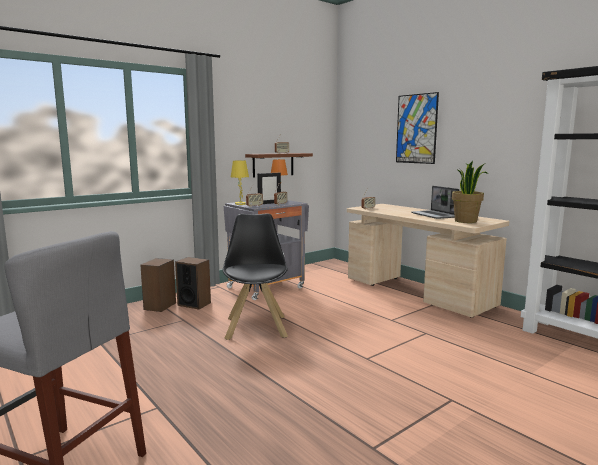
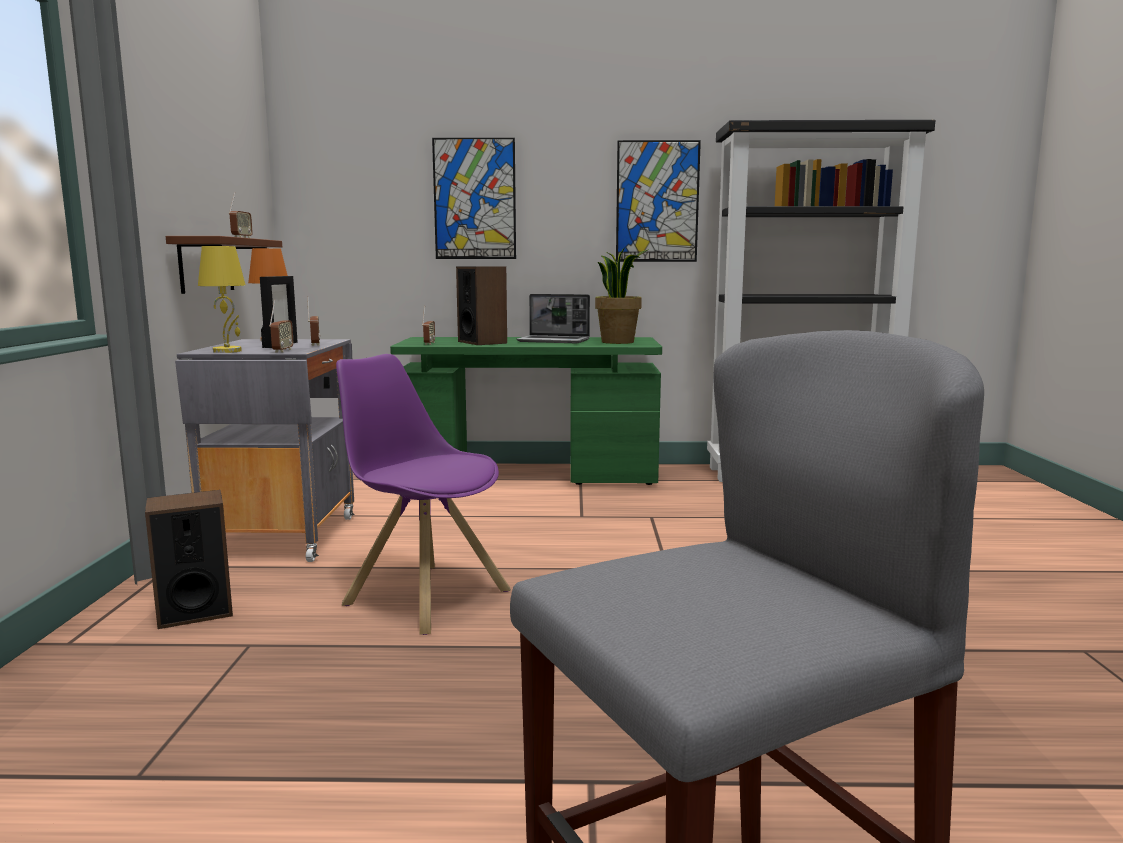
camera: 50 degrees left, 0 degrees up
(160, 306) = (112, 647): speaker -> speaker (482, 342)
(256, 326) = (424, 595): black chair -> purple chair
(417, 292) = (529, 476): beige desk -> green desk
(521, 128) = (657, 202): none -> picture

